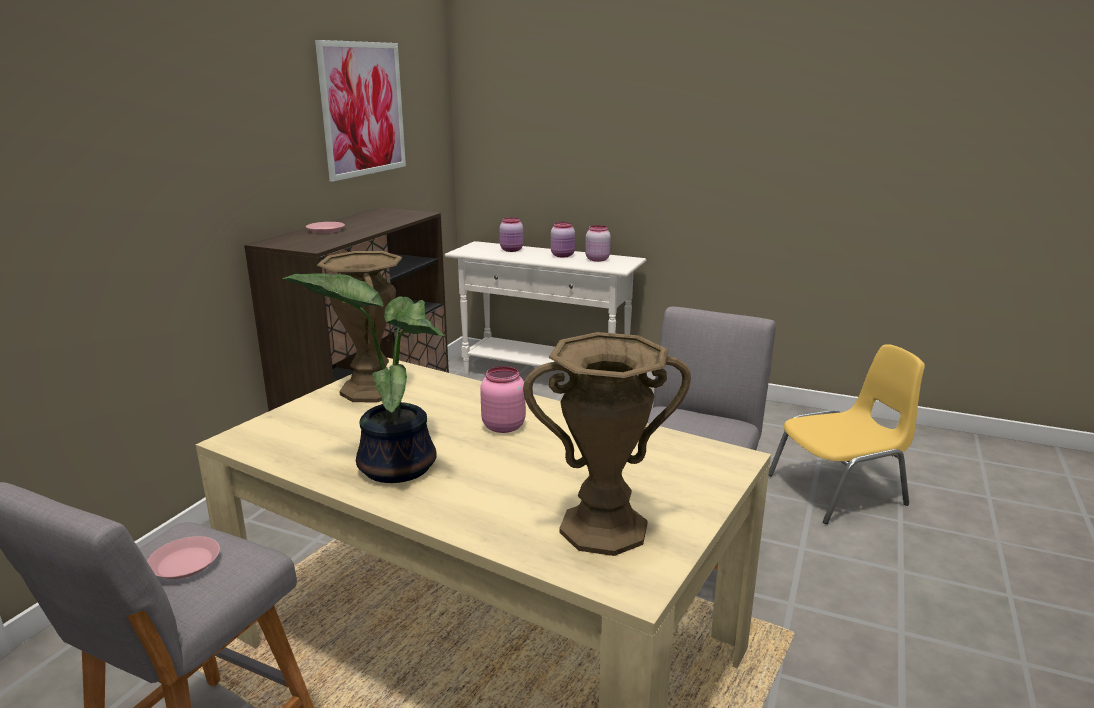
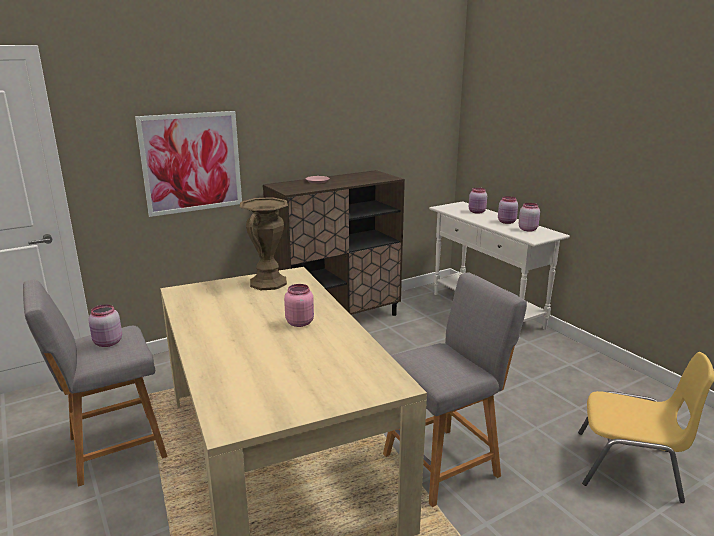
camera: 35 degrees right, 0 degrees up
(185, 563) = (107, 343): pink plate -> pink jar
(363, 109) = (371, 105): picture -> picture (191, 162)
(394, 464) = (219, 325): potted plant -> none
(603, 528) = (260, 394): brown vase -> none

